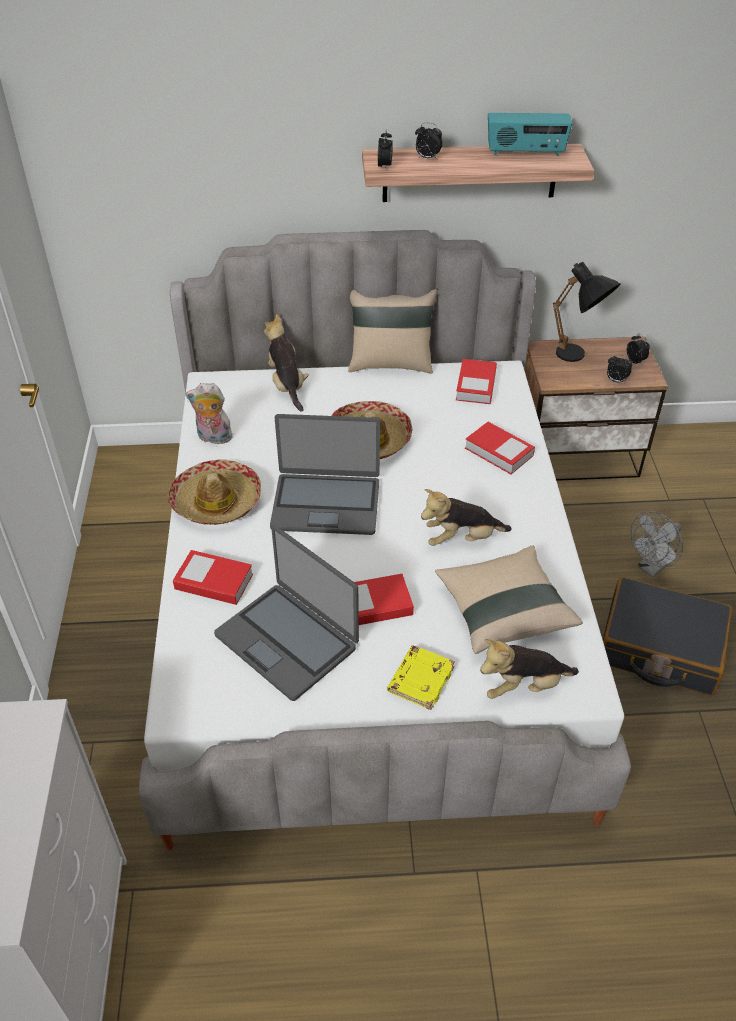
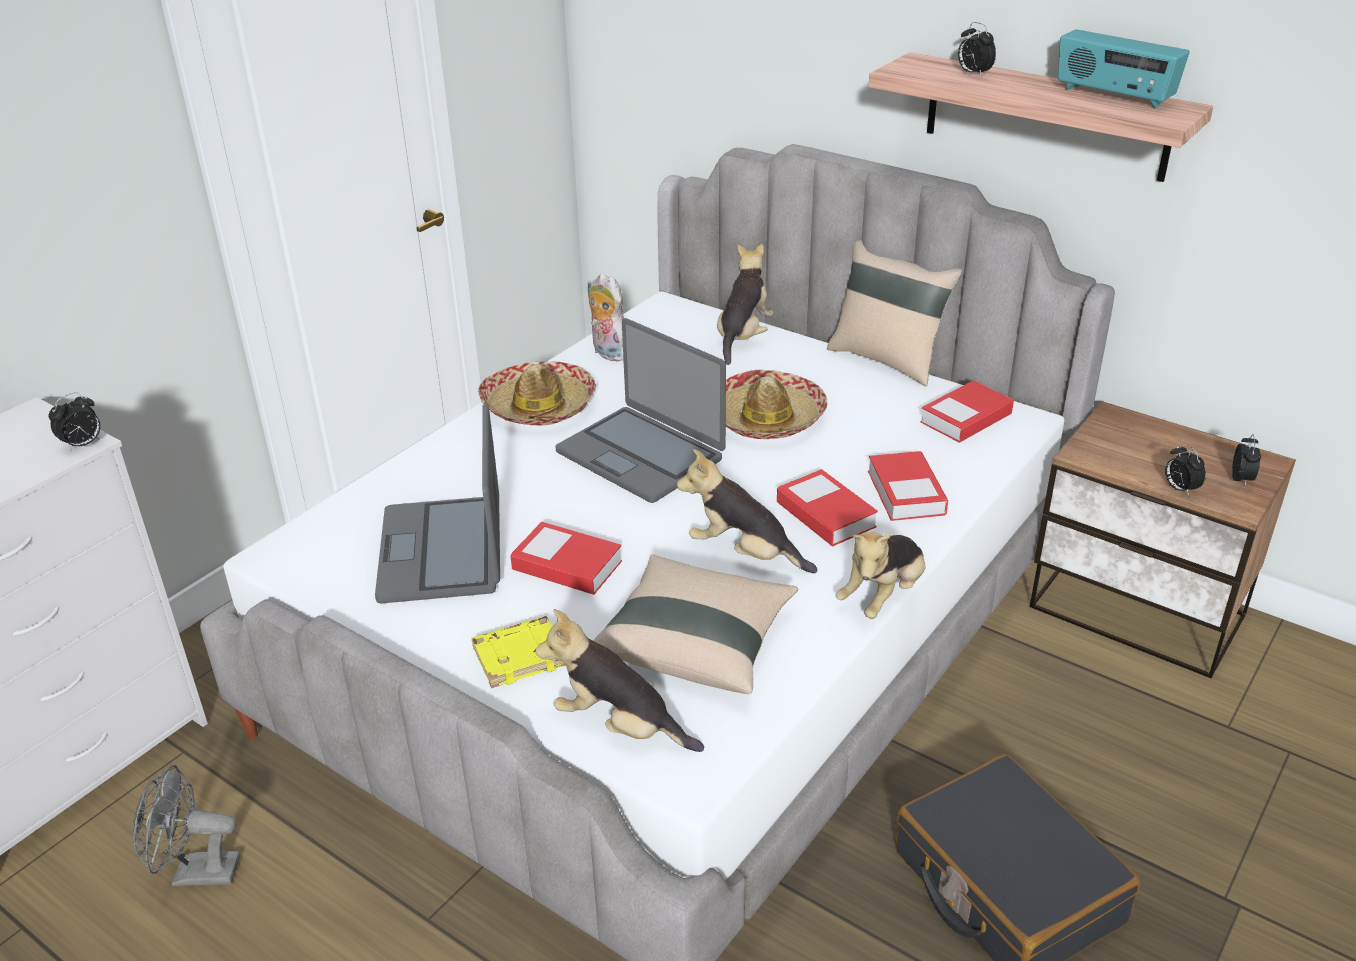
camera: 40 degrees right, 10 degrees down
(214, 582) = (446, 469): book -> book (825, 515)
(385, 166) = (907, 70): alarm clock -> alarm clock (83, 445)
(558, 524) = (883, 596): none -> plush toy
(577, 358) = (1152, 445): black table lamp -> none
(651, 567) = (1103, 789): grey fan -> grey fan (196, 873)

